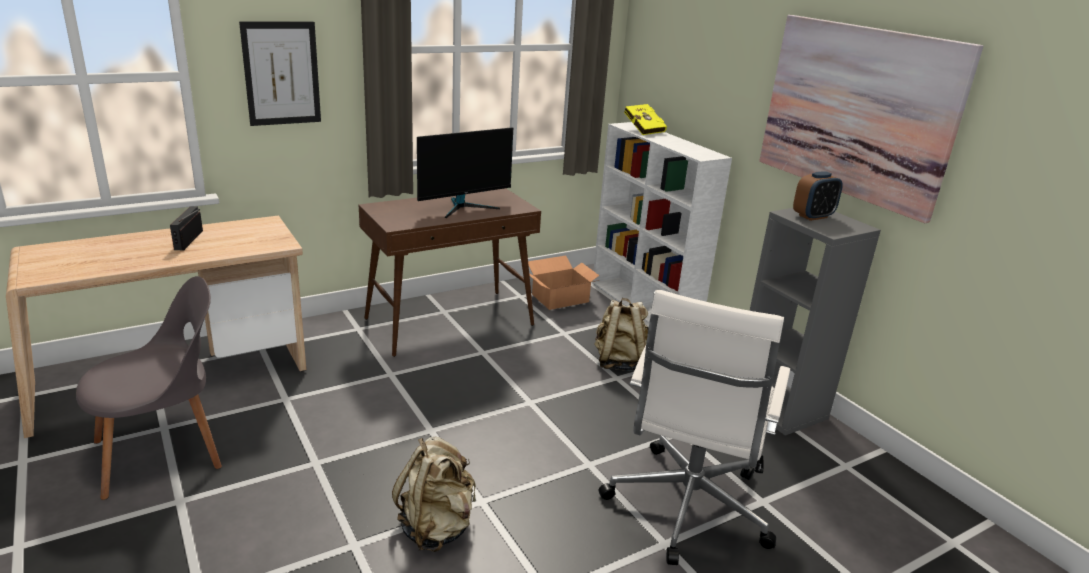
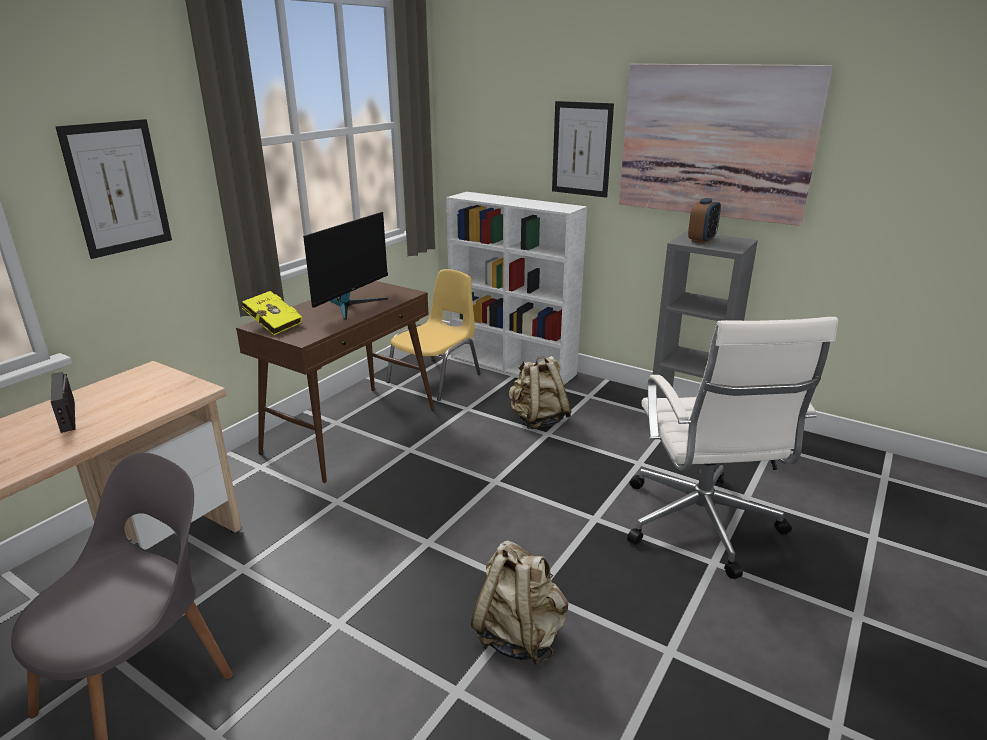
camera: 25 degrees left, 0 degrees up
(561, 298) = (436, 378): cardboard box -> yellow chair
(643, 130) = (483, 197): yellow book -> yellow book (273, 325)
(737, 97) = (581, 149): none -> picture

